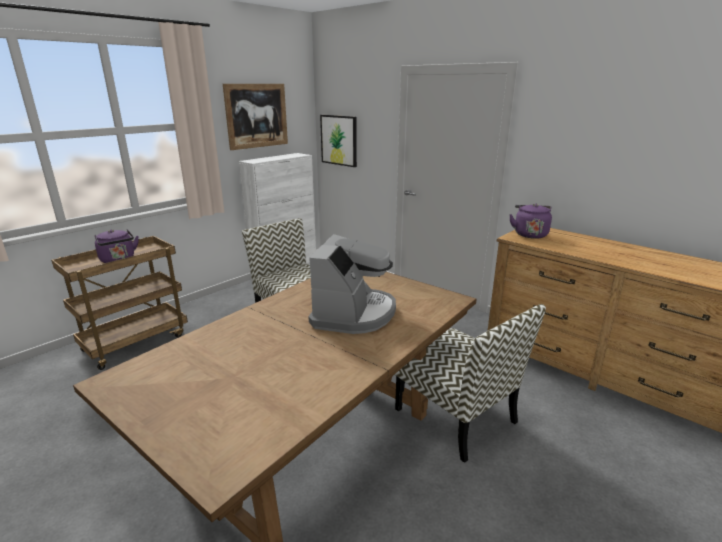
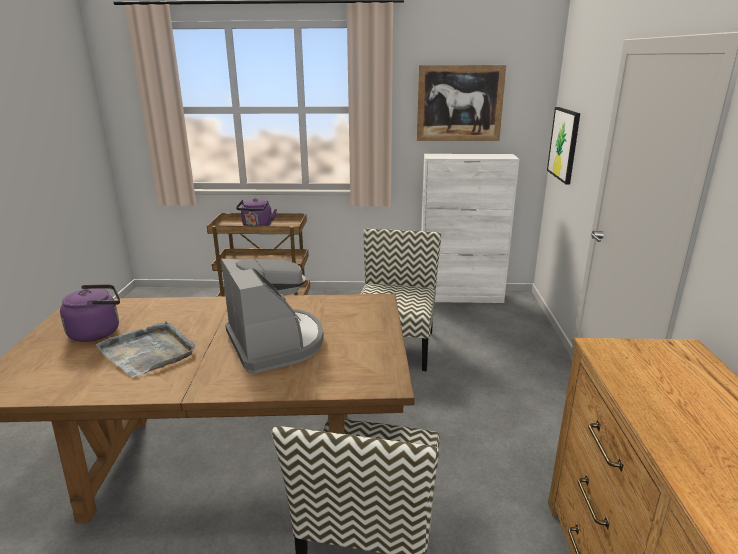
camera: 50 degrees right, 0 degrees up
(284, 364) = (149, 352): none -> grey tray
(354, 313) = (276, 343): coffee machine -> coffee machine turned 90 degrees counterclockwise
(529, 234) = (645, 355): purple kettle -> purple kettle (98, 332)

